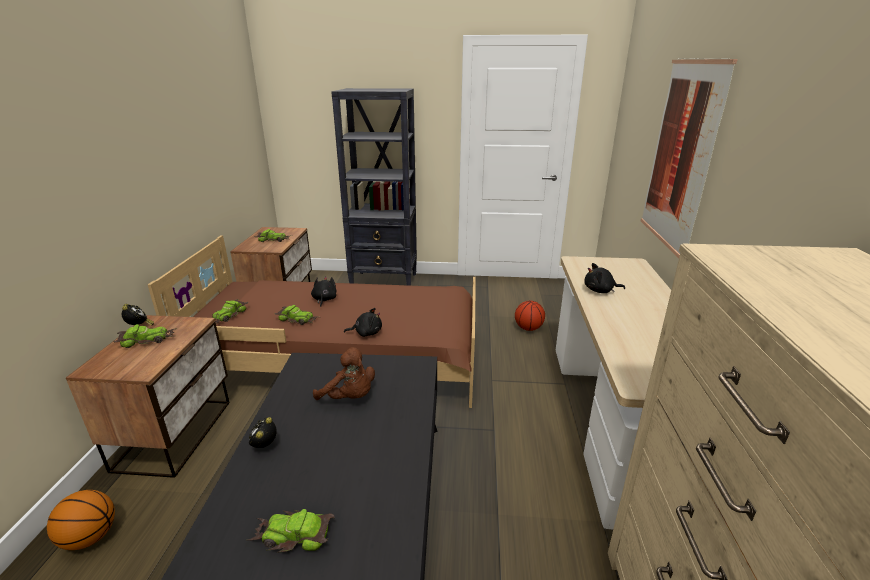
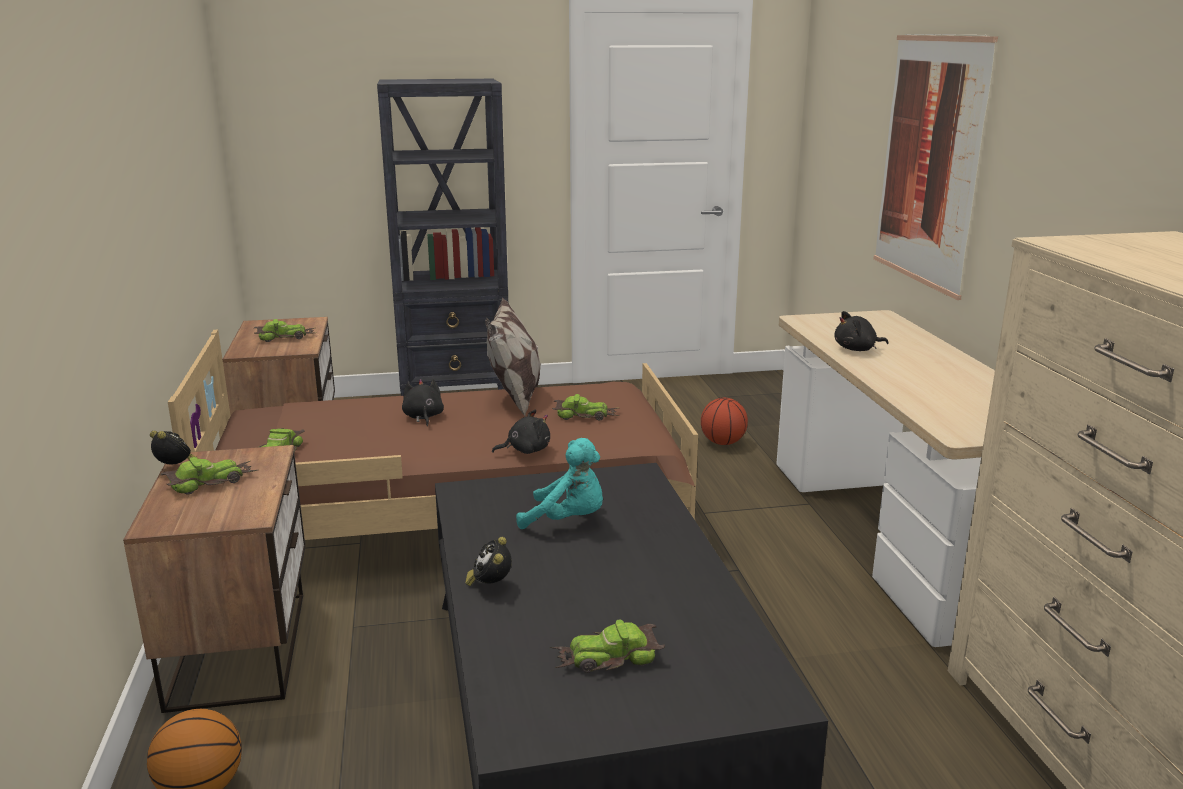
camera: 15 degrees left, 5 degrees down
(297, 319) = (401, 446): toy car -> toy car (585, 415)
(349, 397) = (568, 520): brown plush toy -> turquoise plush toy
(385, 293) = (515, 399): none -> pillow

